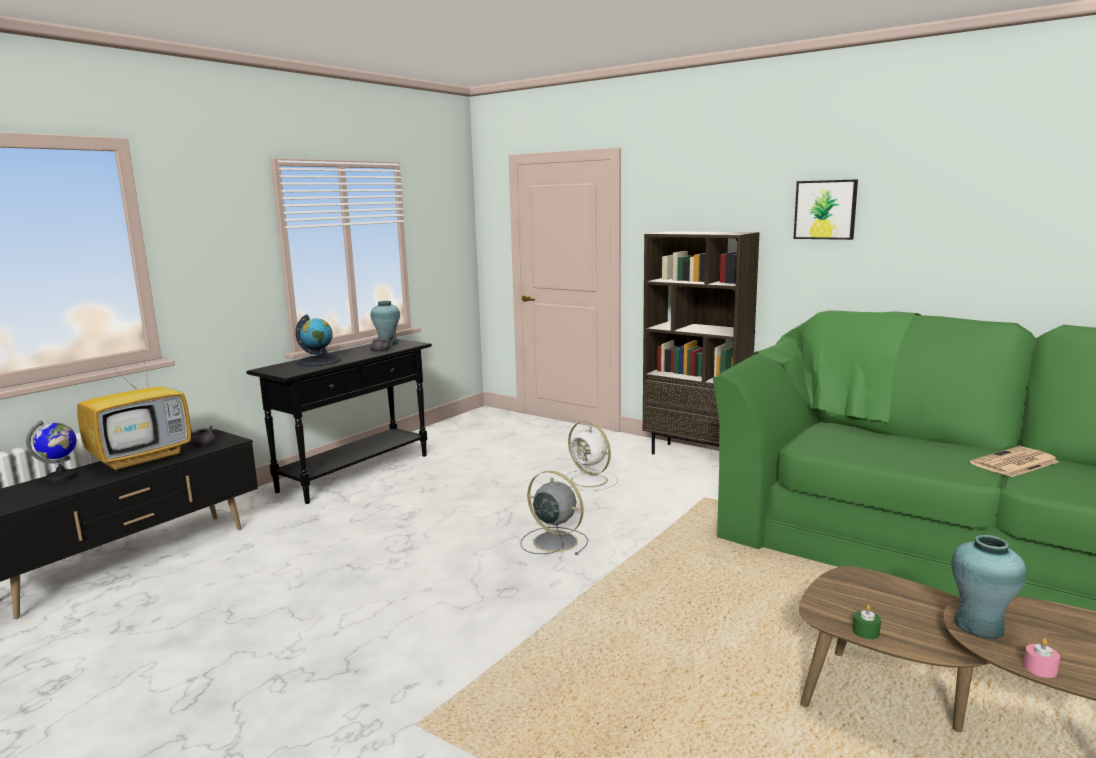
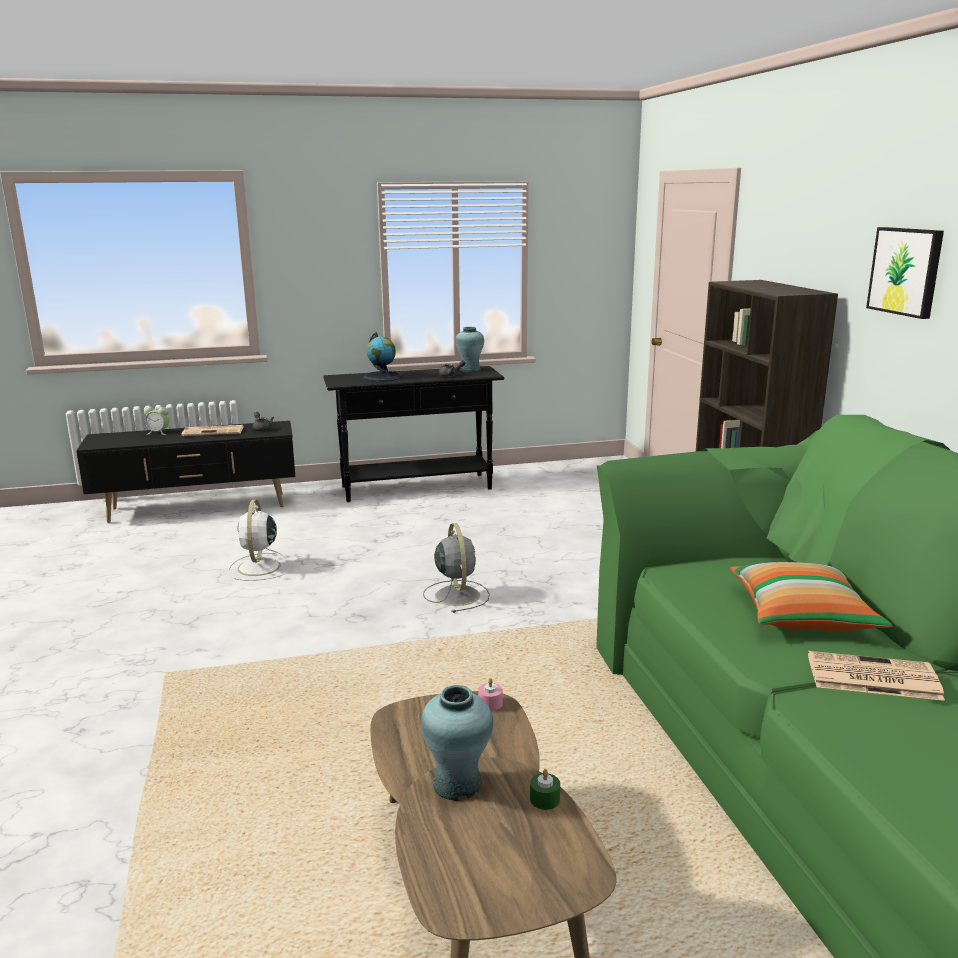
camera: 40 degrees right, 5 degrees up
(62, 477) = (158, 433): globe -> alarm clock
(143, 458) = (214, 431): television -> newspaper
(590, 481) = (585, 555): white fan -> white fan (258, 568)
(866, 632) = (394, 744): green candle -> green candle (544, 799)
(910, 446) = (802, 615): none -> pillow
(1040, 668) = (416, 835): pink candle -> pink candle (490, 703)

